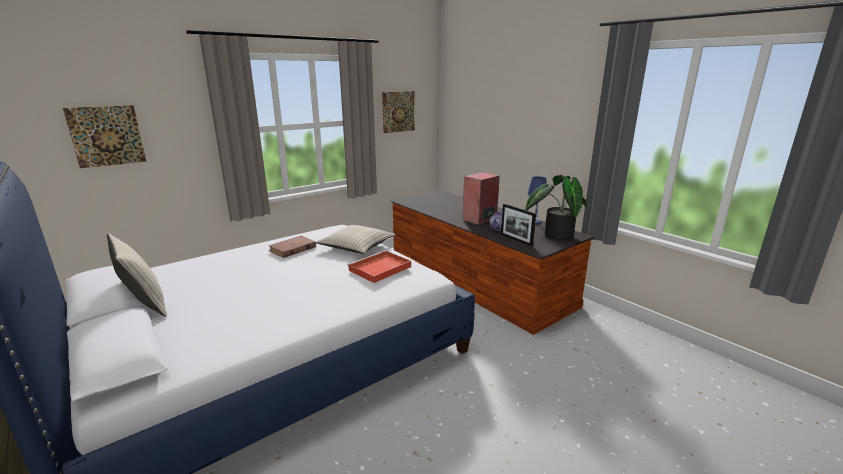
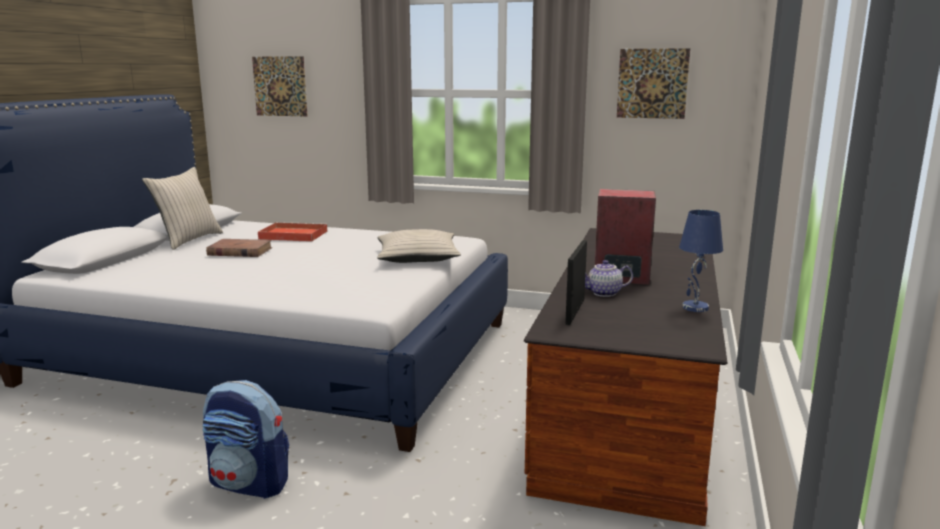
camera: 55 degrees right, 5 degrees down
(292, 249) = (366, 241): brown book -> brown book (239, 251)
(379, 269) = (359, 278): red tray -> red tray (292, 235)
(450, 418) = (250, 483): none -> backpack
(555, 235) = (656, 331): potted plant -> none

